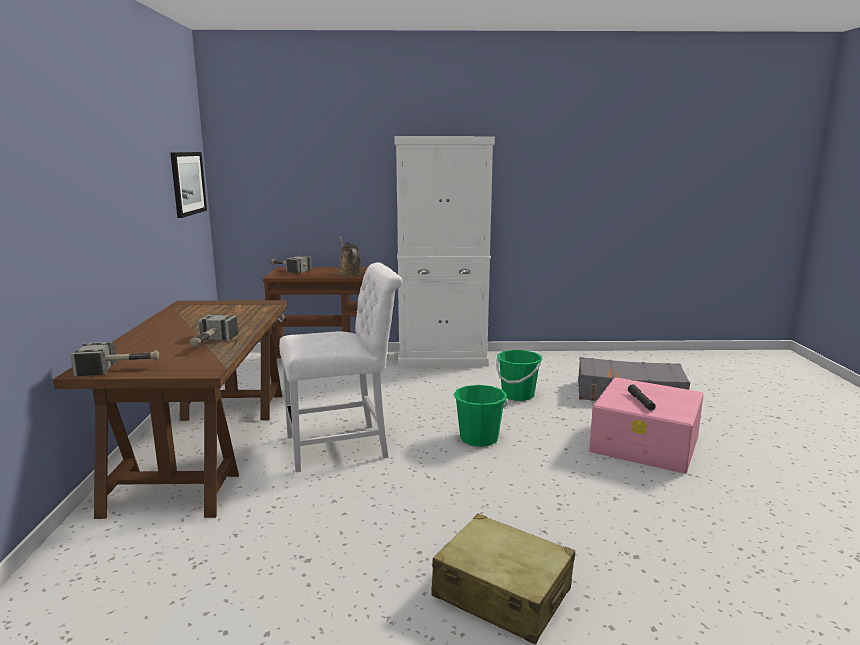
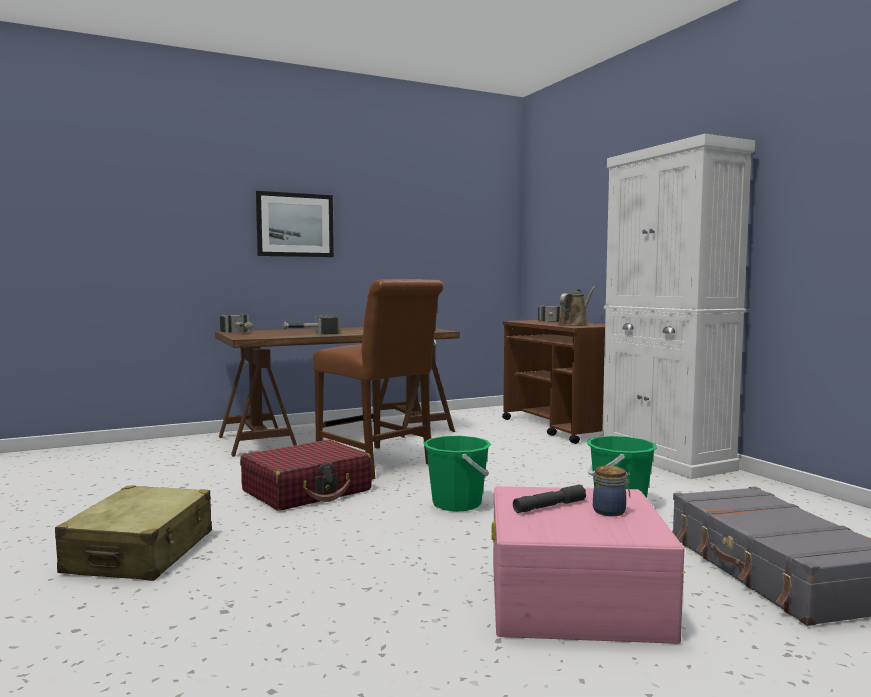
camera: 65 degrees right, 10 degrees down
(187, 183) = (475, 231): picture -> picture (295, 225)
(343, 446) = (377, 463): white chair -> brown chair
(393, 490) = (307, 491): none -> red suitcase
(653, 391) = (610, 511): none -> jar

